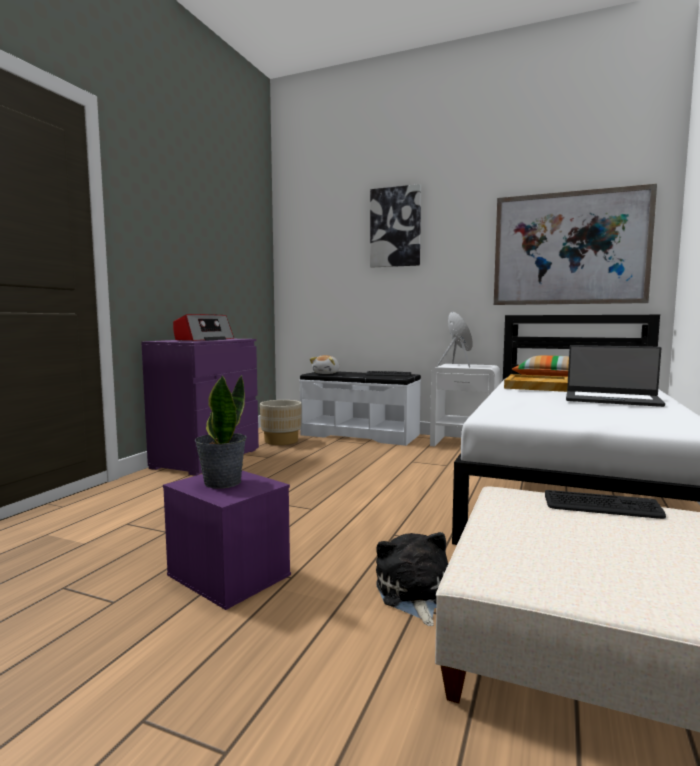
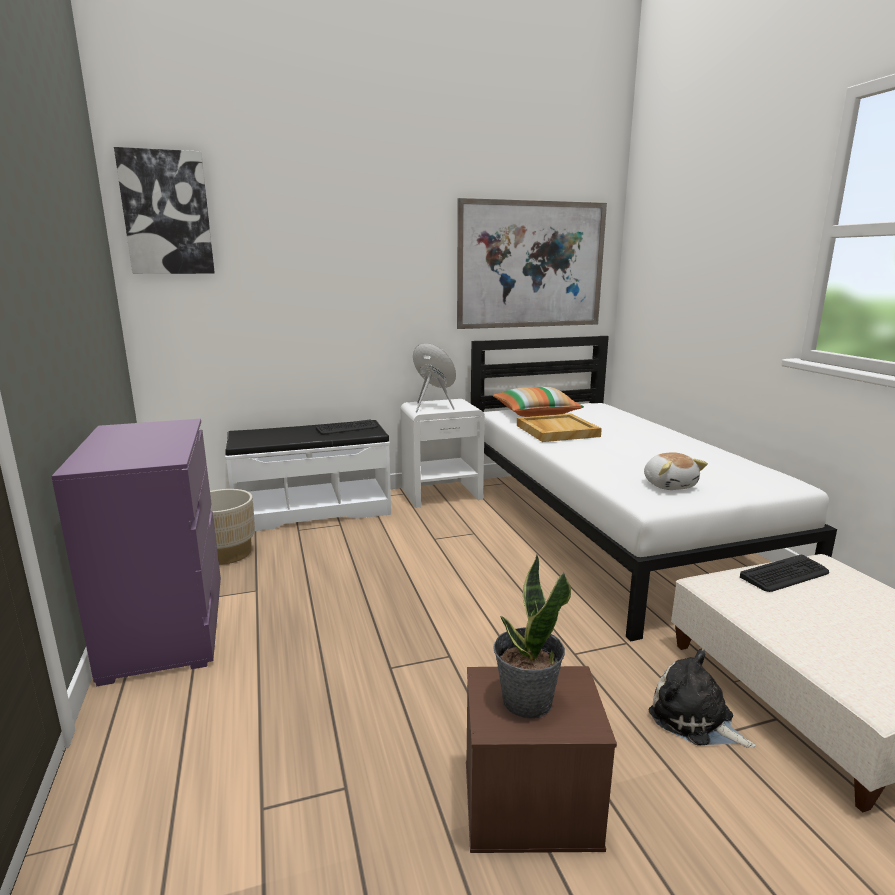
camera: 40 degrees left, 10 degrees up
(204, 339) = (144, 442): radio -> none
(227, 575) = (528, 805): purple storage box -> brown storage box
(327, 373) = (261, 439): plush toy -> plush toy (669, 485)
(395, 227) = (328, 223): picture -> picture (167, 213)
(612, 399) = (656, 445): laptop -> none

